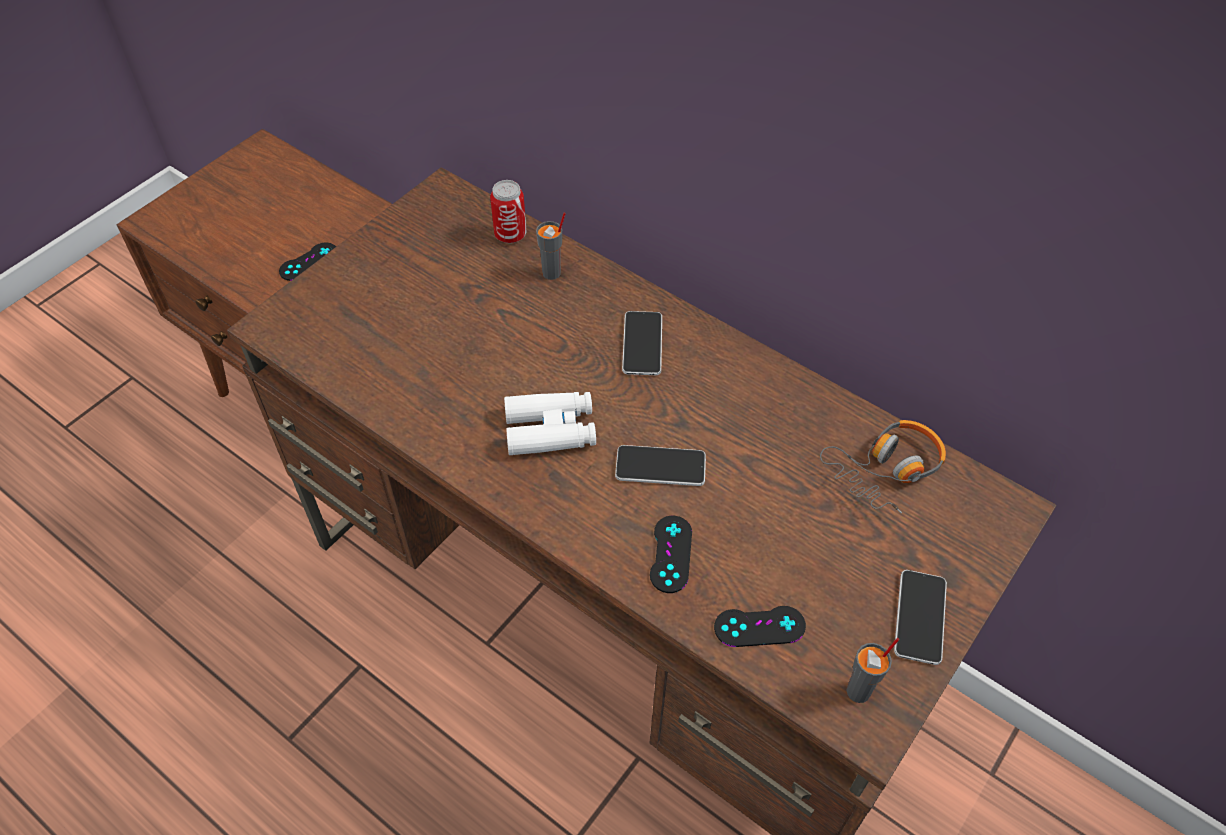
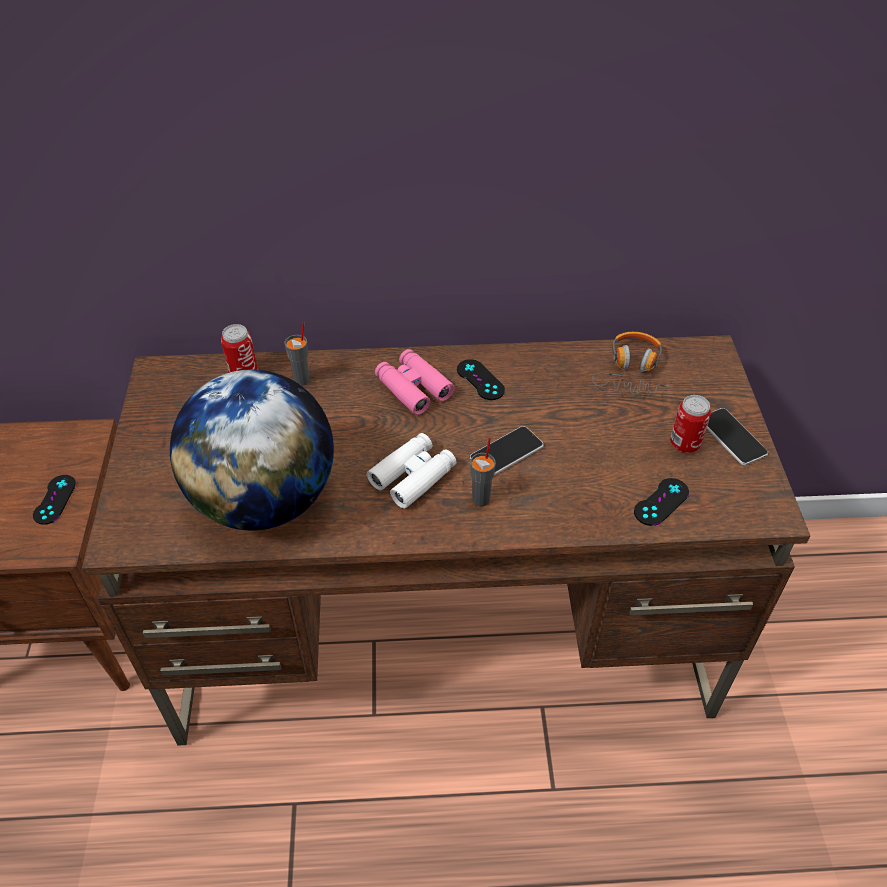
camera: 40 degrees left, 5 degrees down
(408, 365) = (265, 500): none -> globe
(642, 344) = (413, 388): phone -> pink binoculars
(671, 554) = (569, 498): black game controller -> black game controller (480, 380)
(856, 586) = (684, 444): none -> can
(859, 691) = (747, 497): grey cup -> grey cup (481, 499)

